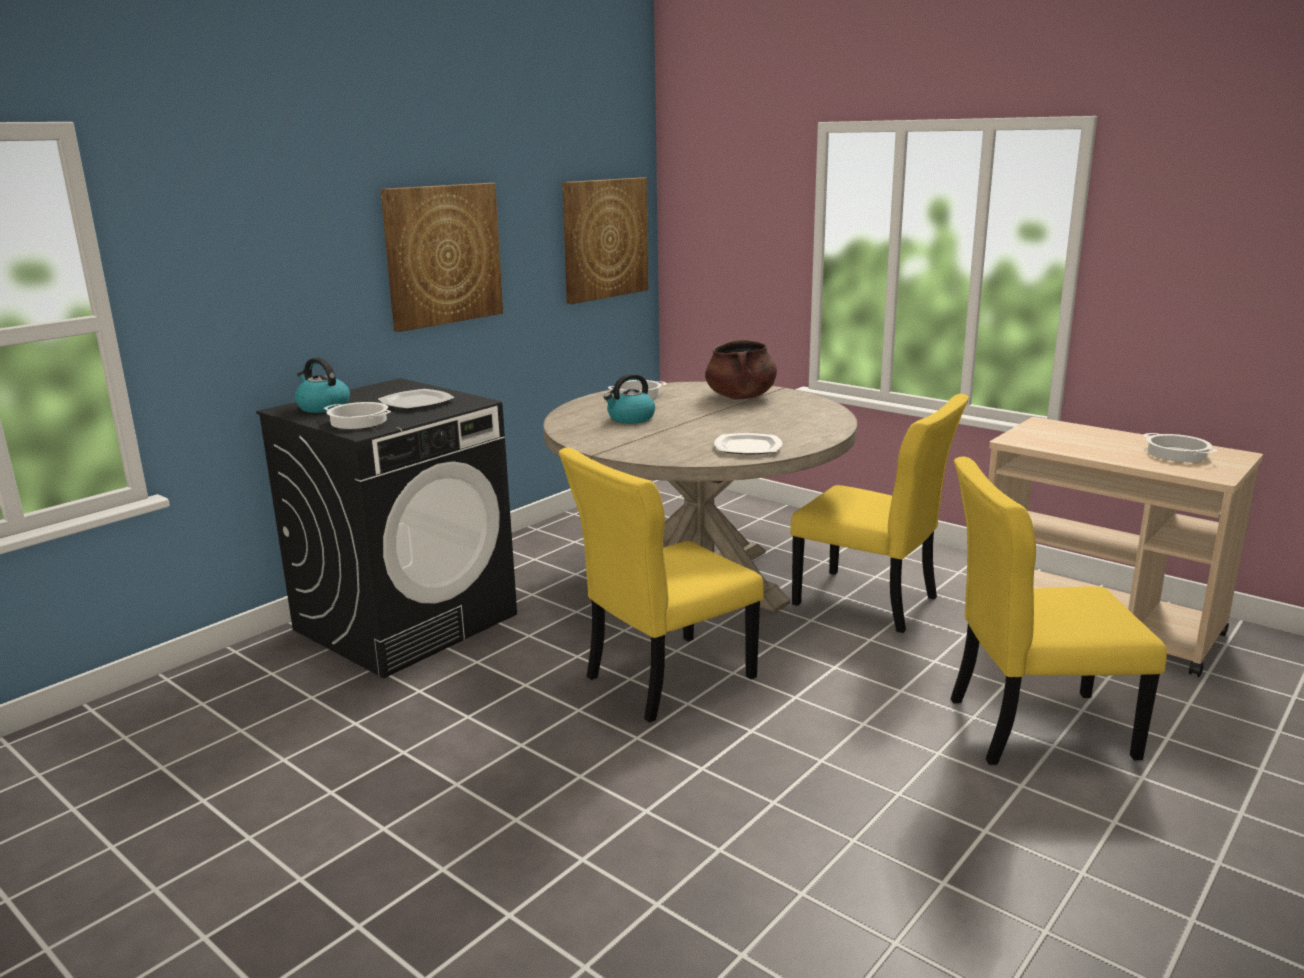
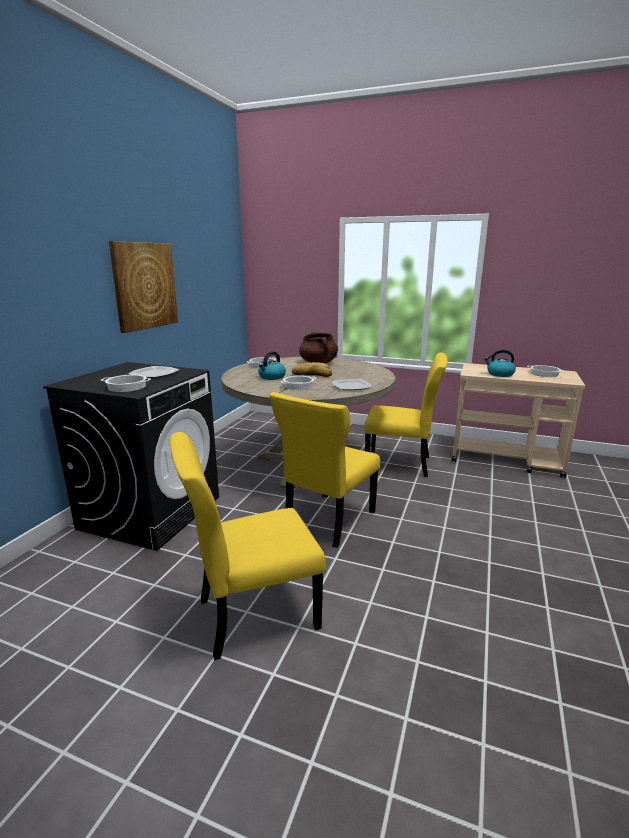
camera: 20 degrees left, 0 degrees up
(322, 407) = (91, 381): kettle -> kettle (499, 374)
(604, 239) = (222, 281): picture -> none
(658, 438) = (298, 386): none -> cooking pot
(703, 419) = (312, 374): none -> bread
(1032, 727) = (520, 514): yellow chair -> yellow chair (252, 614)

